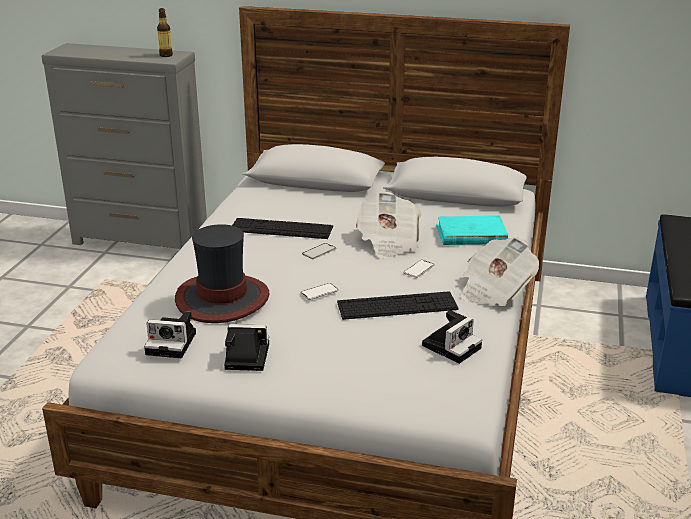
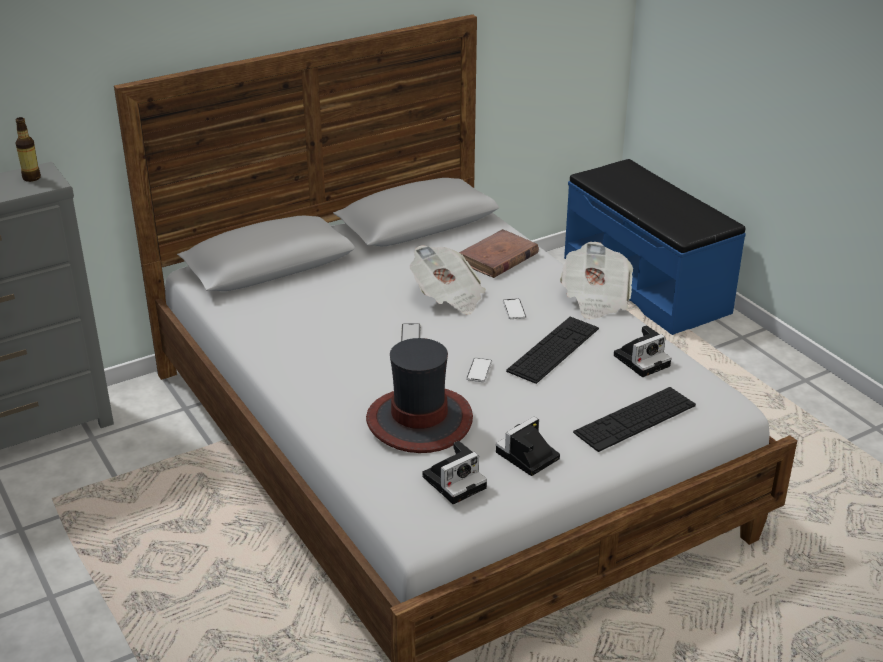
camera: 45 degrees left, 5 degrees up
(281, 229) = (337, 330): keyboard -> keyboard (635, 419)
(452, 345) = (642, 360): camera -> camera turned 60 degrees clockwise
(471, 235) = (498, 258): turquoise book -> brown book

